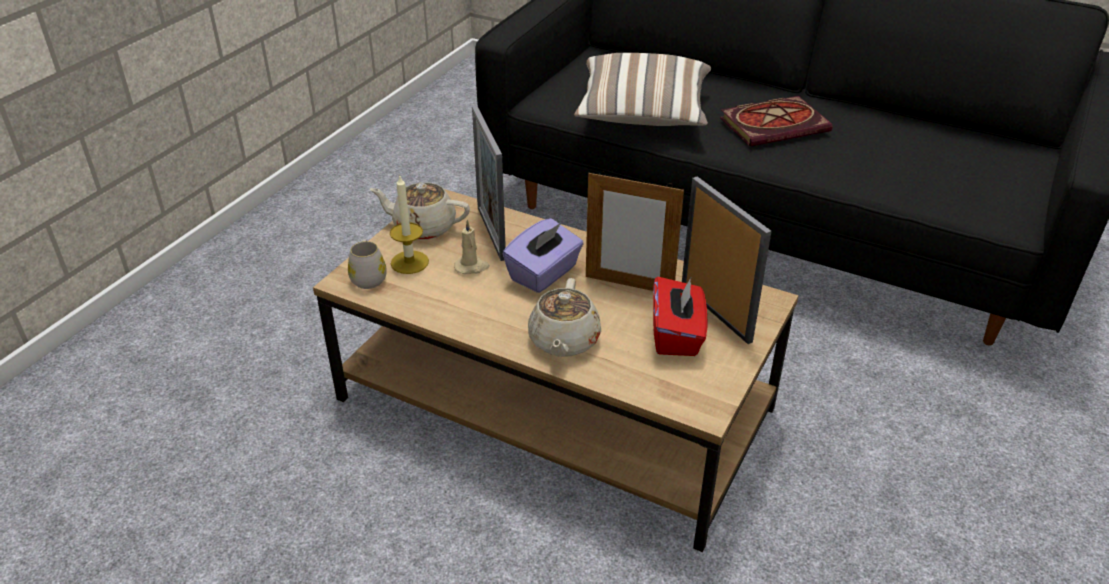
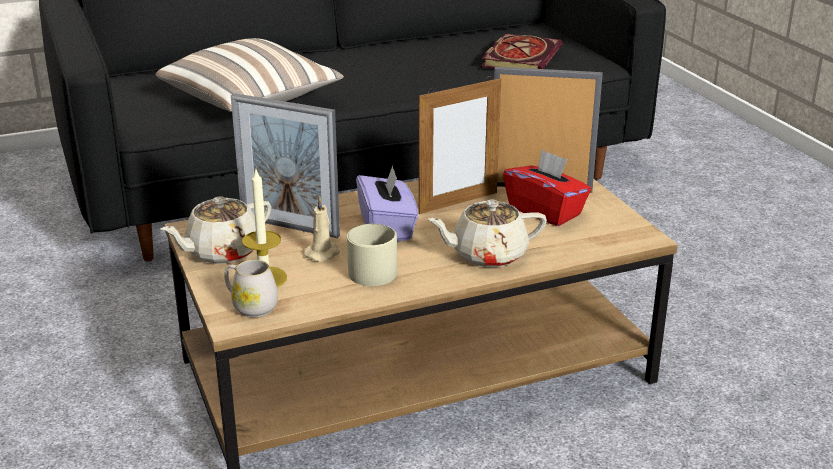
camera: 50 degrees left, 10 degrees down
(471, 299) = (368, 271): none -> beige mug
(563, 341) = (487, 255): beige teapot -> beige teapot turned 120 degrees clockwise
(775, 124) = (362, 71): book -> book (520, 57)

